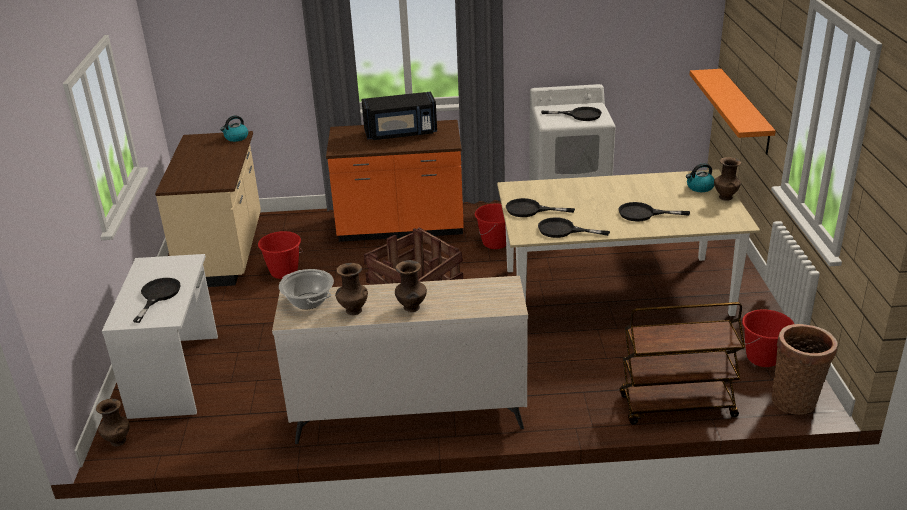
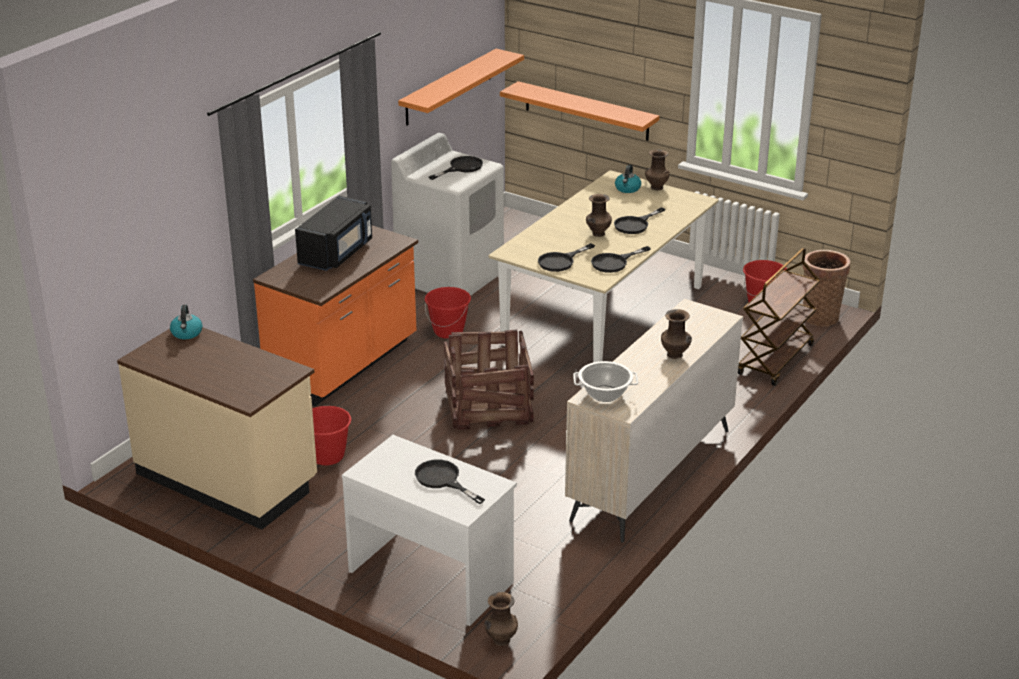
camera: 55 degrees left, 0 degrees up
(353, 310) = (646, 380): brown vase -> brown vase (598, 234)
(626, 48) = (449, 87): none -> orange shelf

